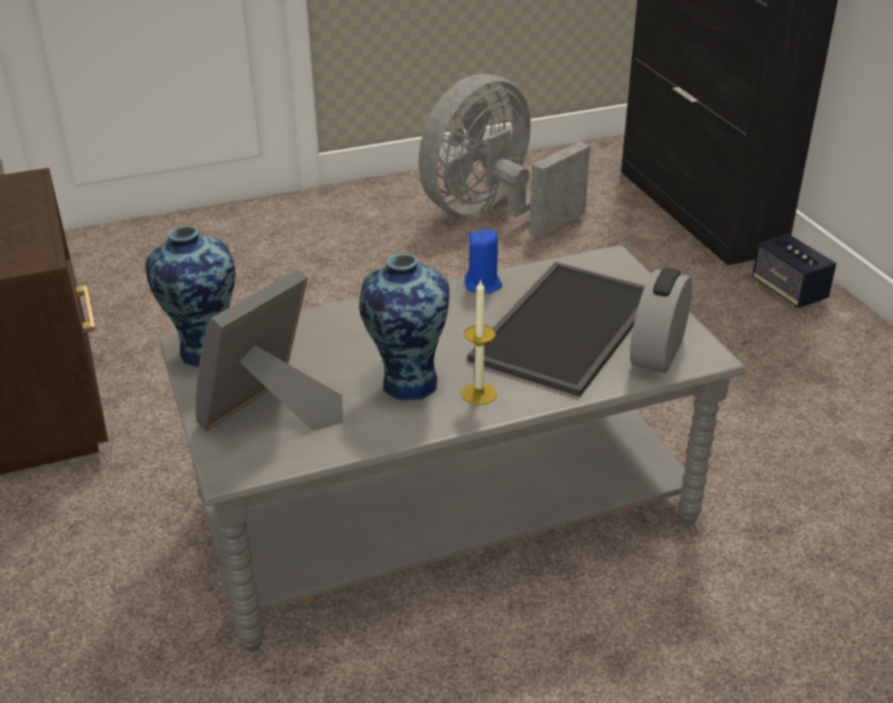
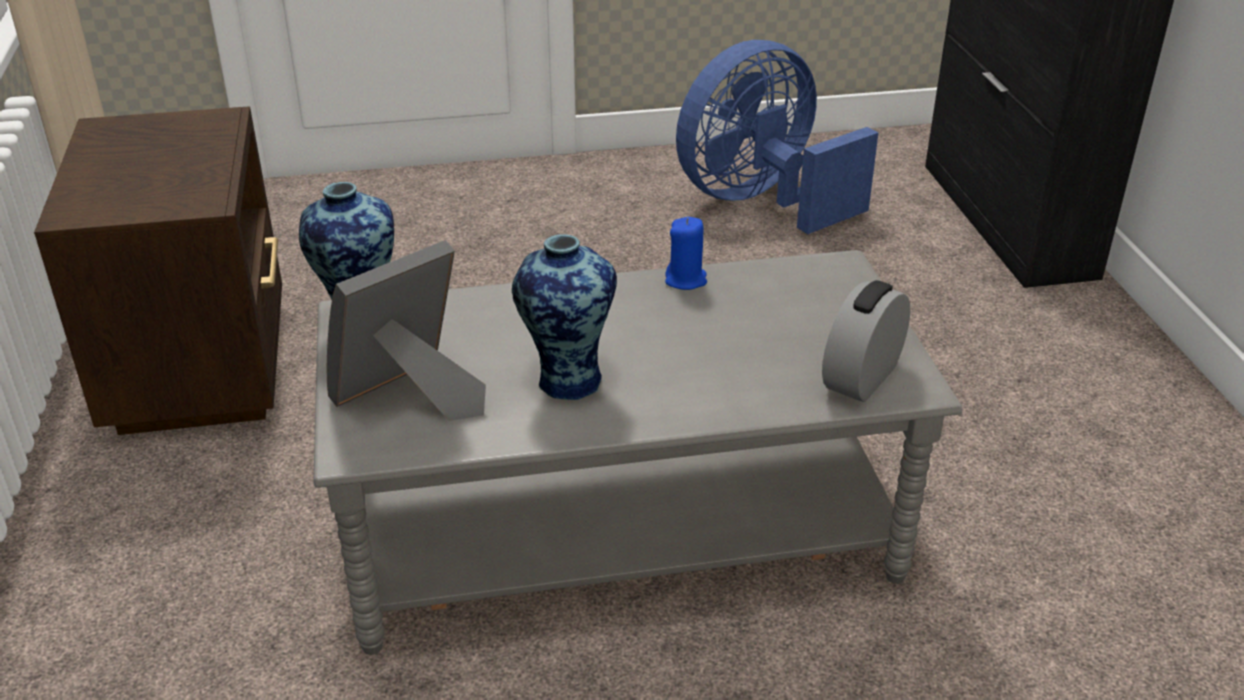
camera: 10 degrees right, 0 degrees up
(479, 393) = (642, 401): candle -> none
(492, 214) = (761, 201): grey fan -> blue fan
(568, 328) = (767, 339): tray -> none
(788, 291) = (1090, 325): speaker -> none

